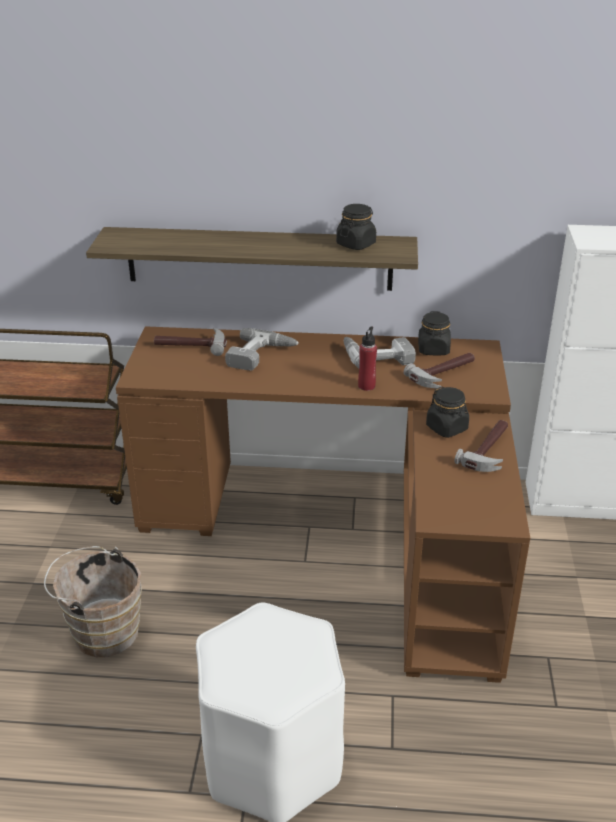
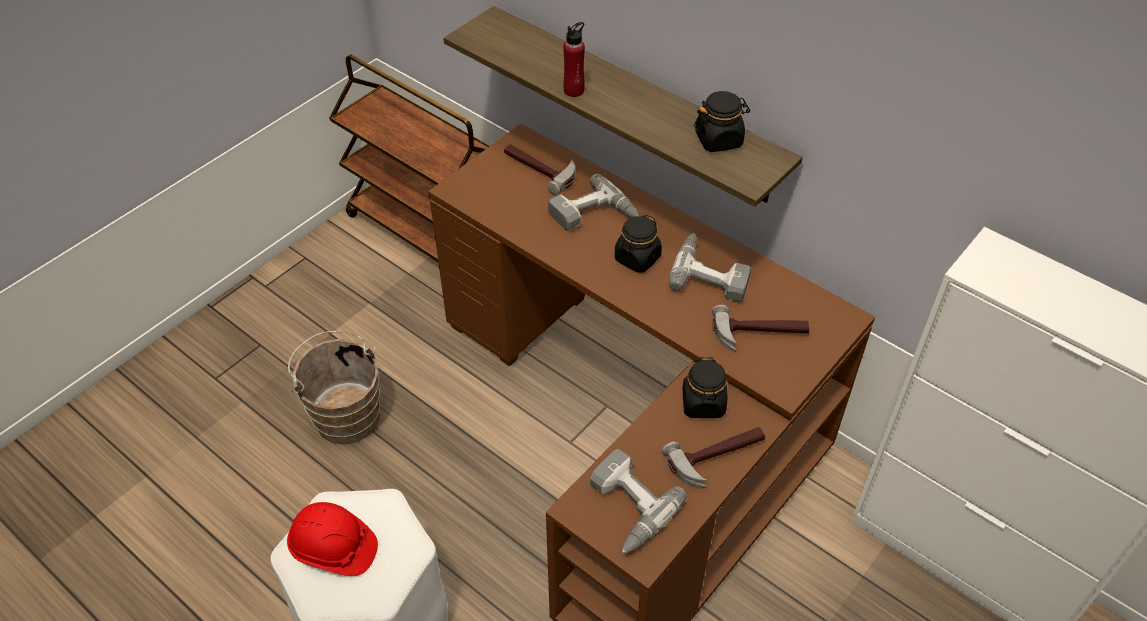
camera: 35 degrees right, 15 degrees up
(252, 664) = (334, 549): none -> red hard hat
(366, 386) = (661, 308): red bottle -> red bottle (574, 90)
(433, 349) = (783, 293): black jar -> black jar (637, 258)
(465, 503) = (626, 507): none -> power drill

